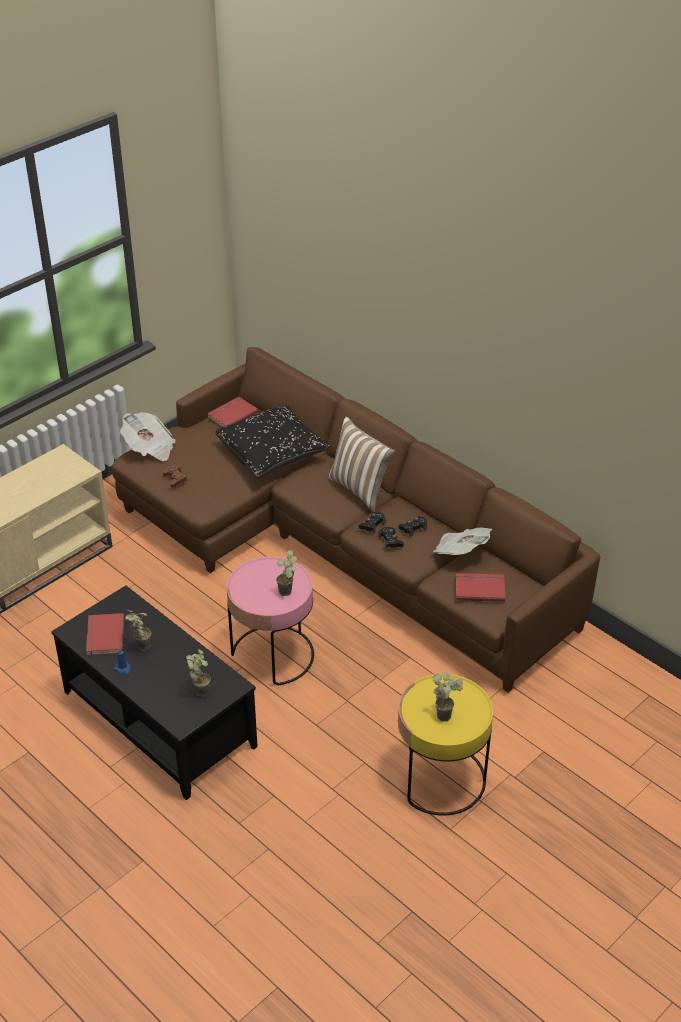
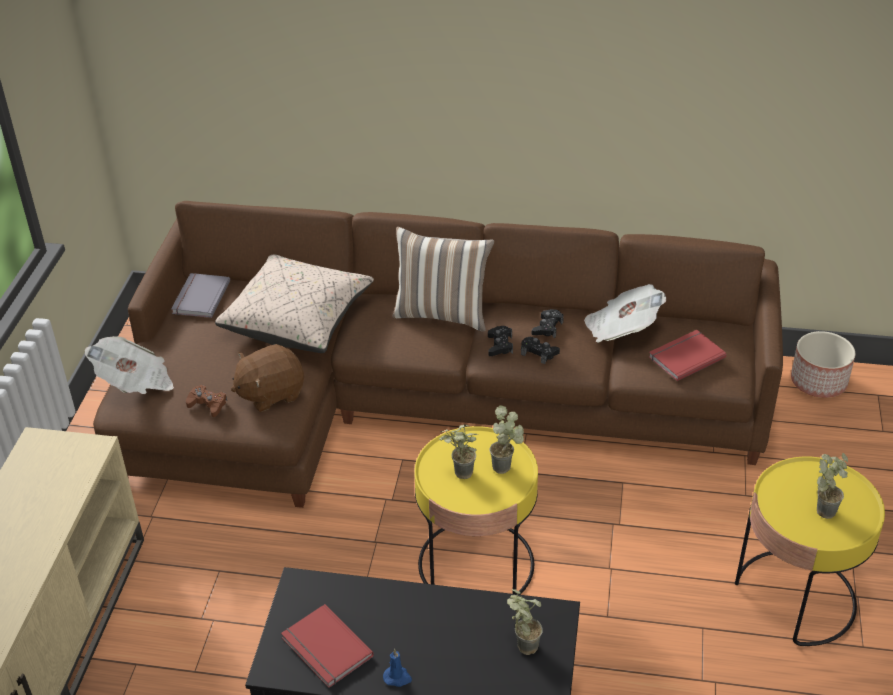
camera: 35 degrees left, 0 degrees up
(139, 646) = (386, 635): potted plant -> potted plant (459, 475)
(215, 489) = (270, 393): none -> brown plush toy
(231, 414) = (199, 297): red book -> grey book
(272, 453) = (298, 320): black pillow -> beige pillow
(273, 655) = (476, 564): pink side table -> yellow side table
(616, 665) = (819, 381): none -> planter

